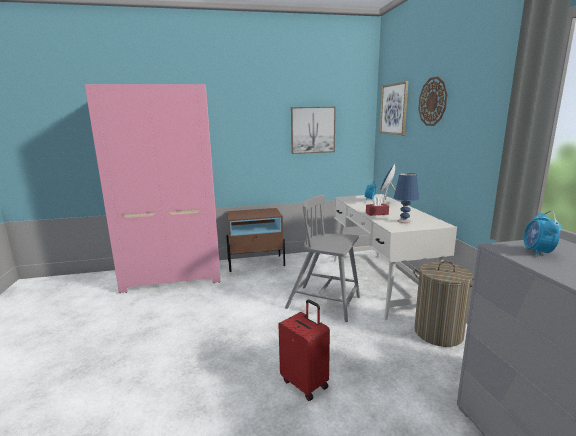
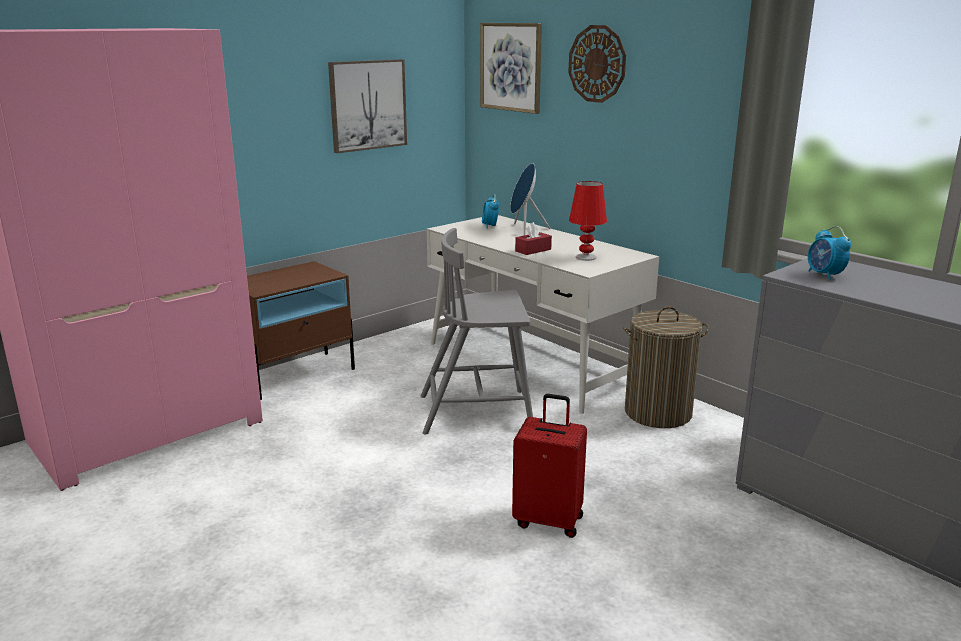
camera: 30 degrees left, 5 degrees up
(404, 221) = (586, 257): blue table lamp -> red table lamp

